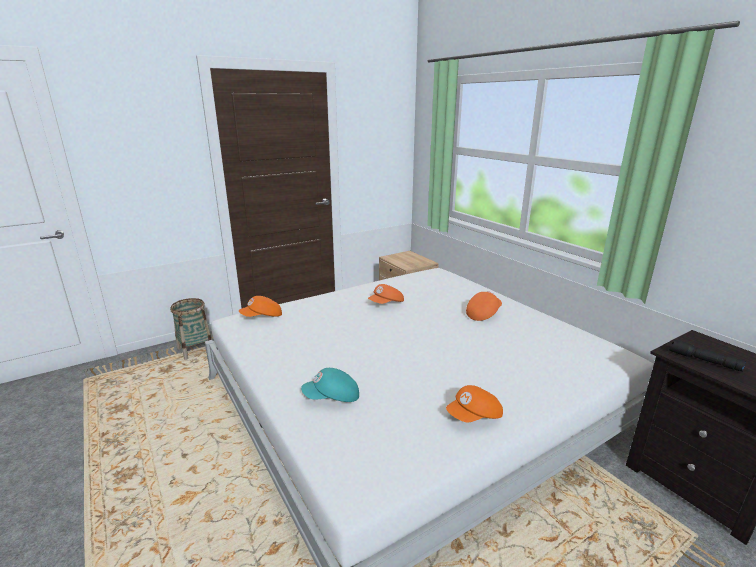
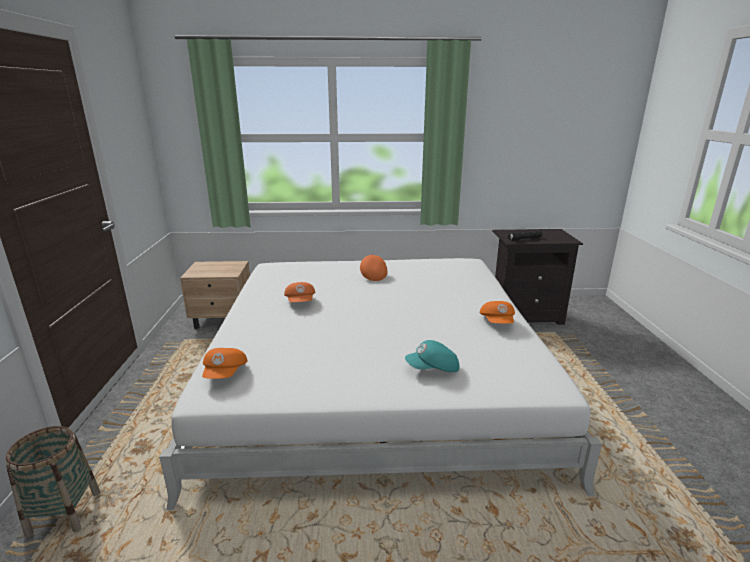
camera: 60 degrees left, 0 degrees up
(332, 398) = (433, 369): turquoise cap -> turquoise cap turned 60 degrees clockwise

